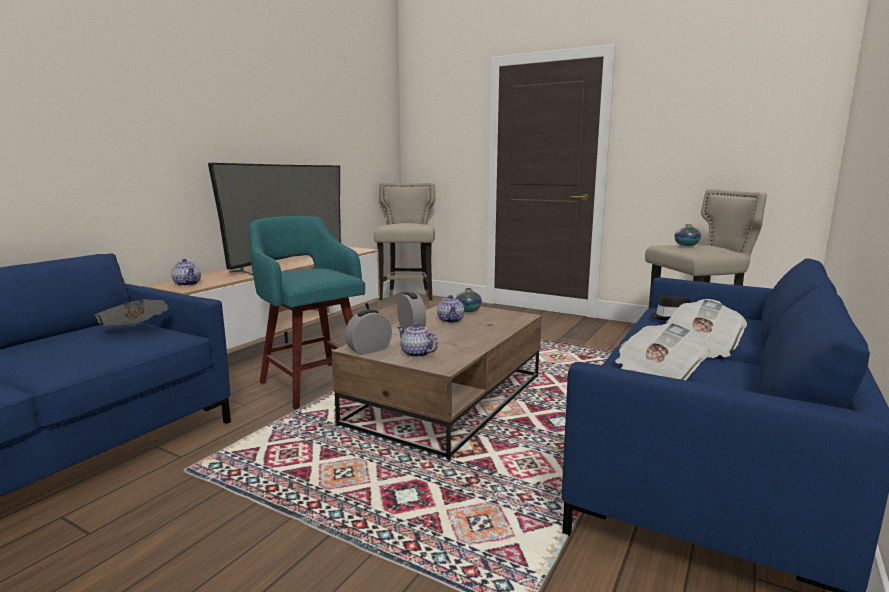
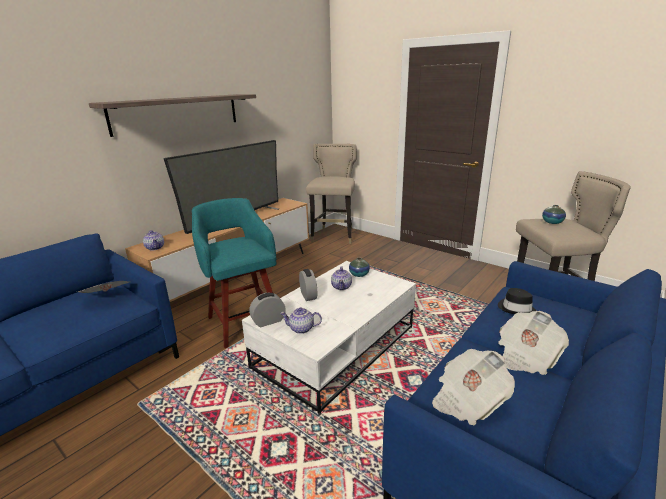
camera: 10 degrees right, 10 degrees up
(222, 115) = (177, 113): none -> shelf
(416, 354) = (301, 329): teapot -> teapot turned 45 degrees counterclockwise
(447, 400) = (335, 347): brown coffee table -> white coffee table

